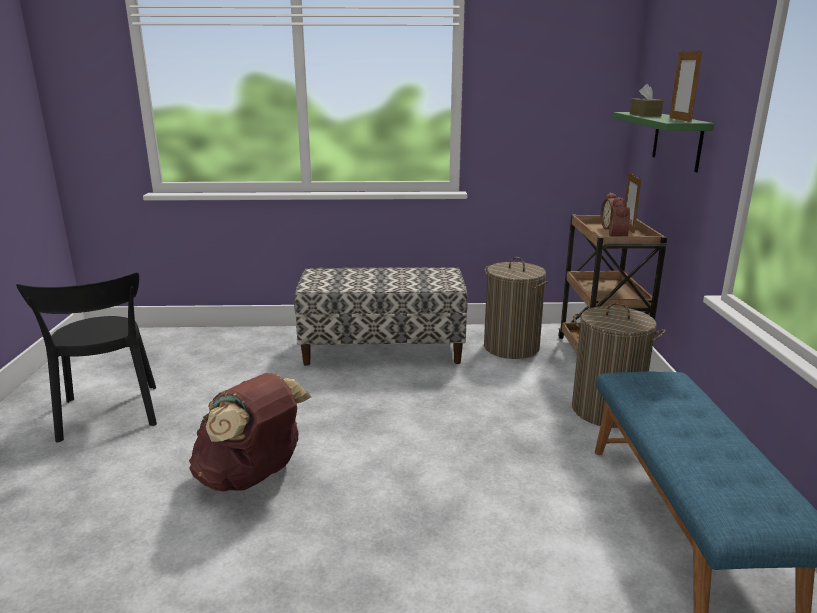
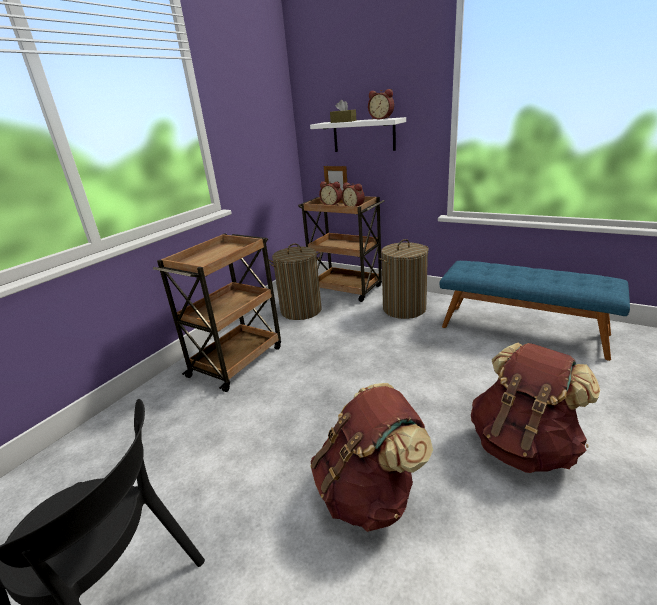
camera: 55 degrees left, 5 degrees up
(383, 349) = (237, 360): bench -> brown cart
(386, 568) = (523, 446): none -> brown backpack
(677, 140) = (363, 135): green shelf -> white shelf
(680, 119) = (381, 119): picture frame -> alarm clock

